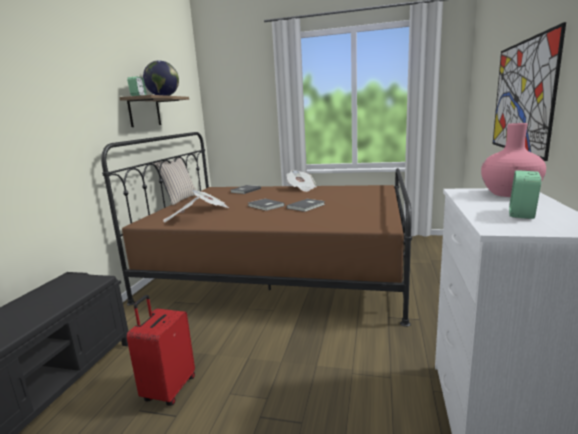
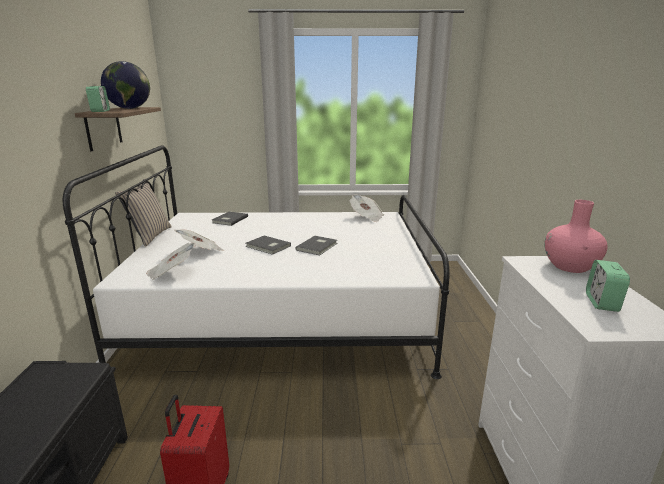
camera: 15 degrees left, 5 degrees up
(282, 269) = (283, 314): brown bed -> white bed
(301, 189) = (298, 217): newspaper -> newspaper (366, 217)
(521, 97) = (550, 144): picture -> none

